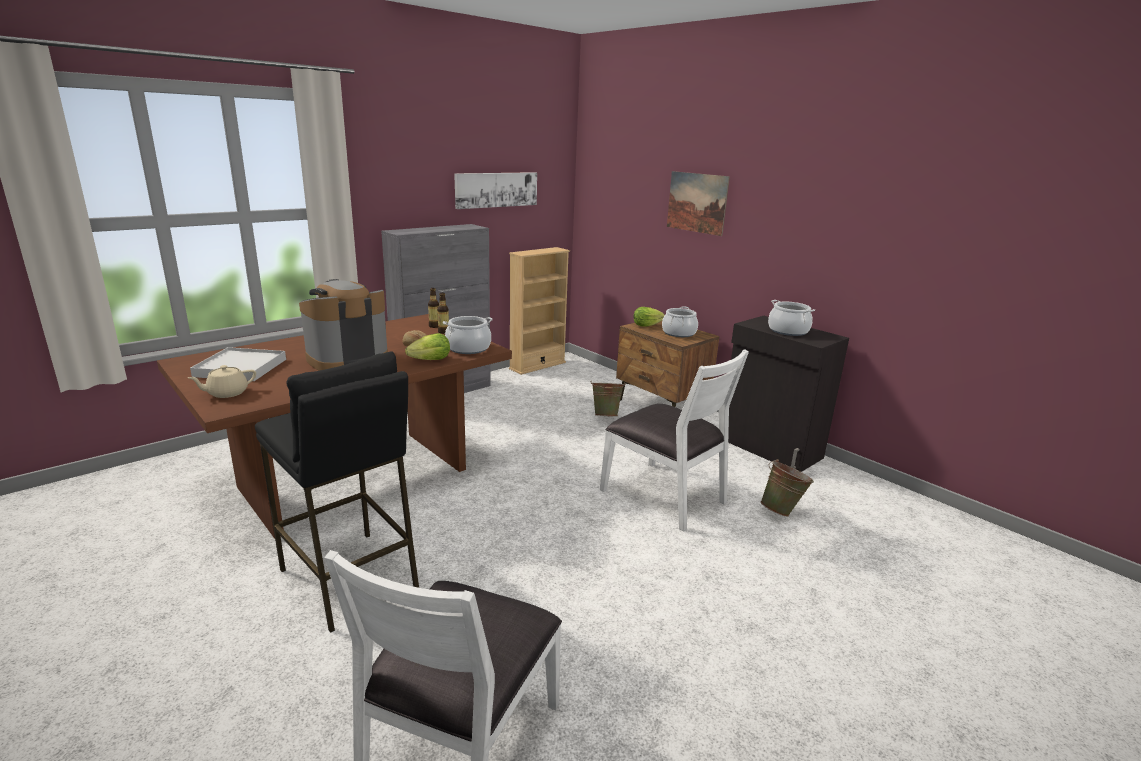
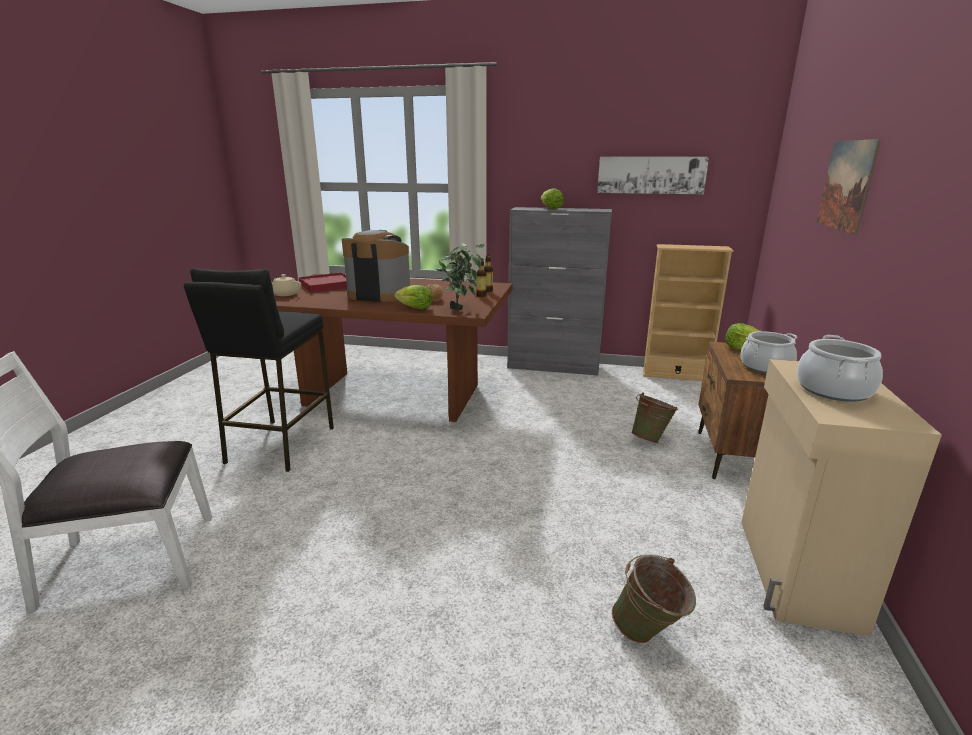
camera: 55 degrees right, 0 degrees up
(241, 368) = (327, 285): white tray -> red tray
(426, 229) = (550, 208): none -> lettuce
(468, 348) = (461, 308): cooking pot -> potted plant
(664, 495) = (553, 529): white chair -> none
(770, 449) = (794, 572): black cabinet -> beige cabinet

